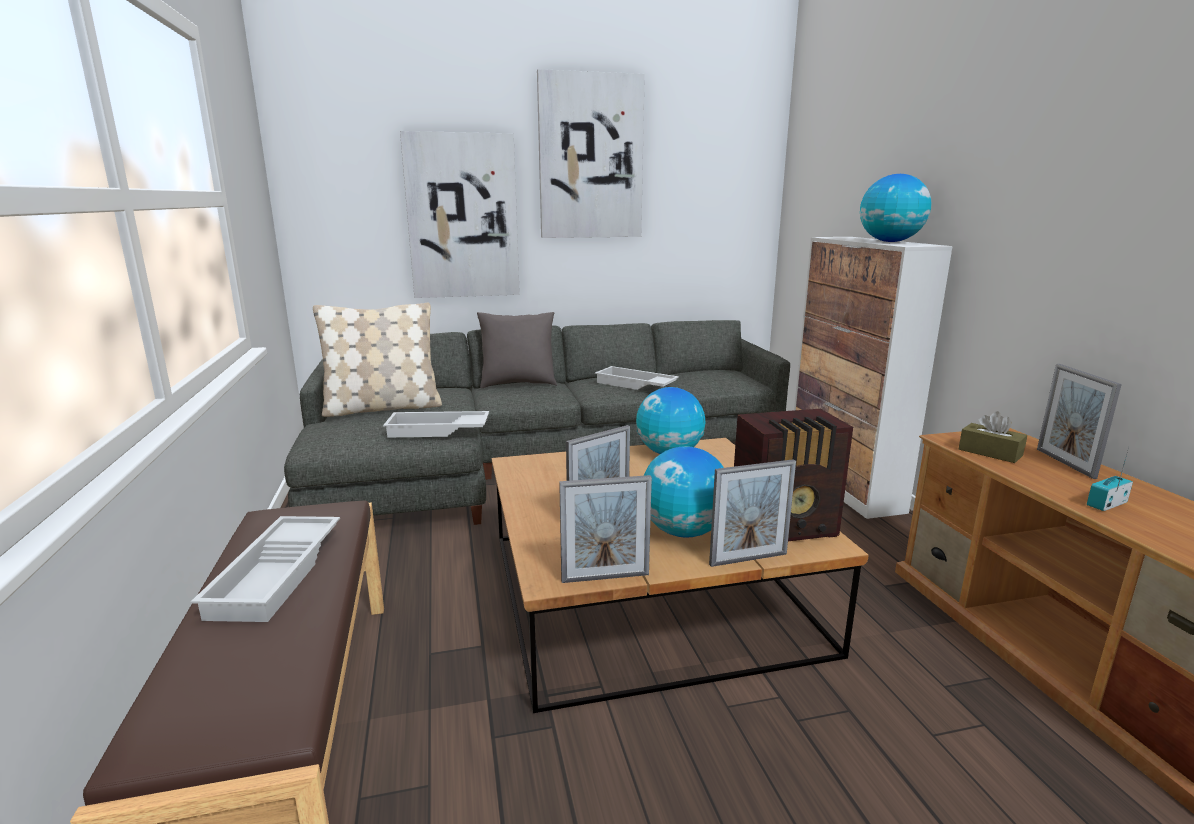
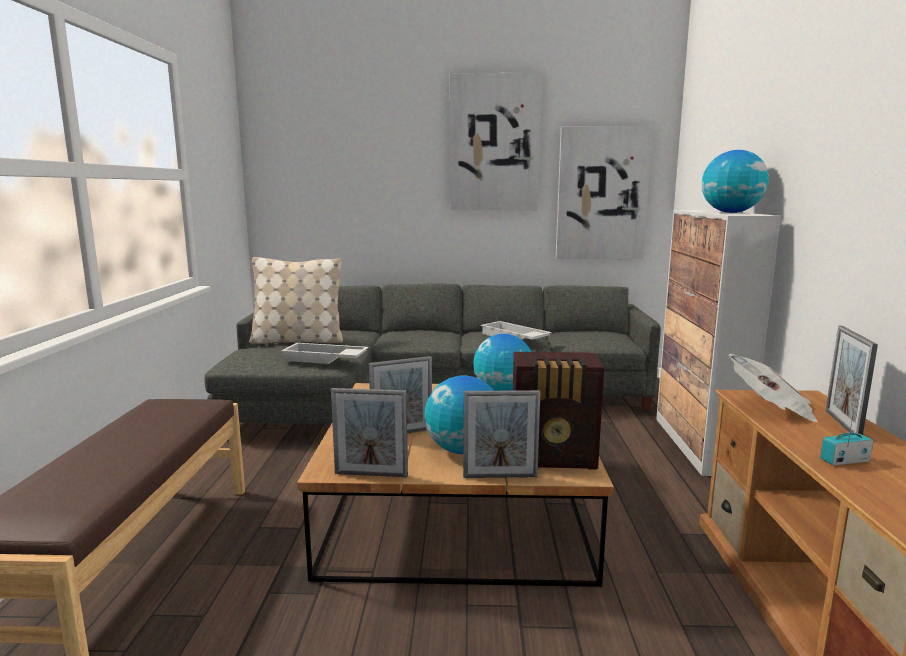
camera: 15 degrees right, 5 degrees down
(279, 575) = (133, 439): white tray -> none
(462, 217) = (386, 192): picture -> picture (602, 194)
(518, 384) = (417, 331): grey pillow -> none
(990, 452) = (771, 409): brown tissue box -> newspaper

